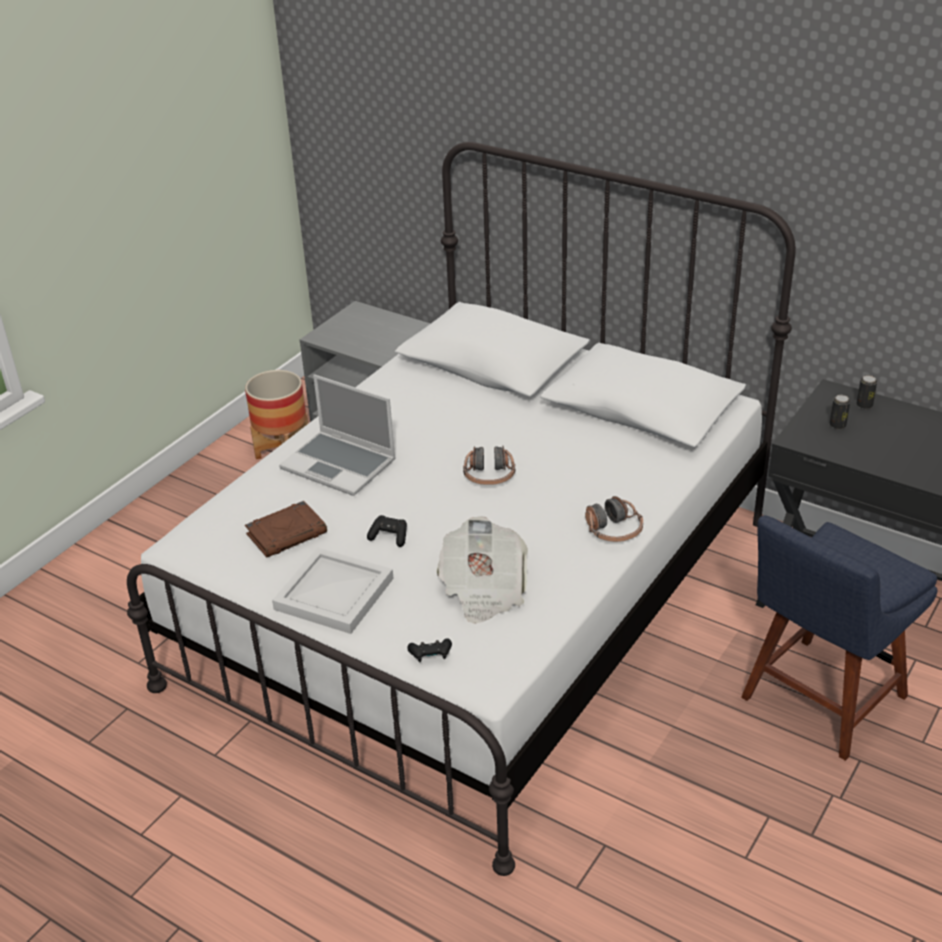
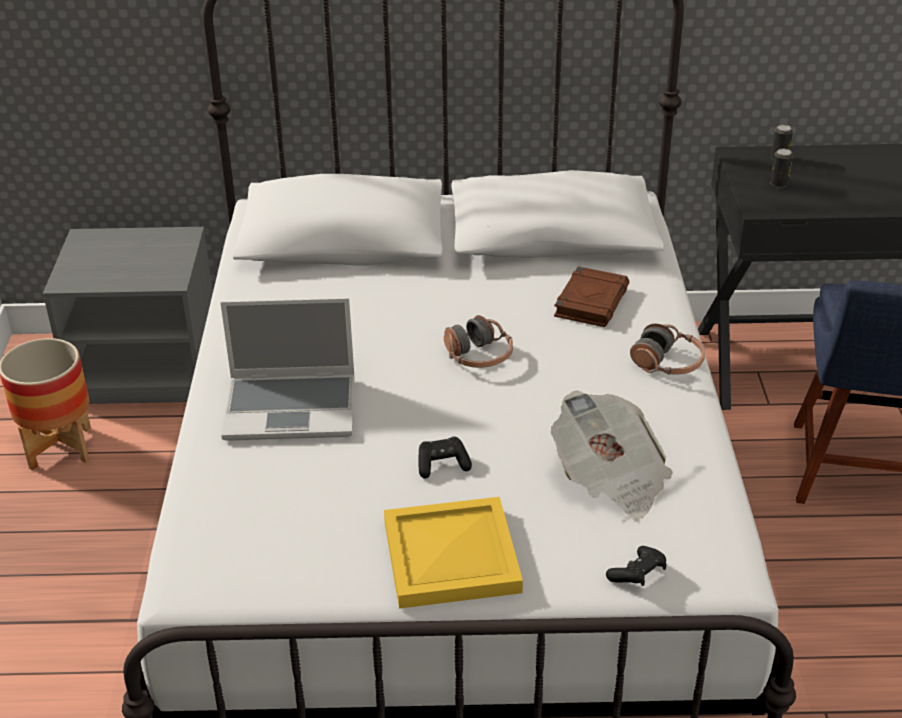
camera: 35 degrees left, 0 degrees up
(287, 533) = (315, 512): brown book -> brown book (591, 301)
(333, 592) = (449, 555): white tray -> yellow tray

